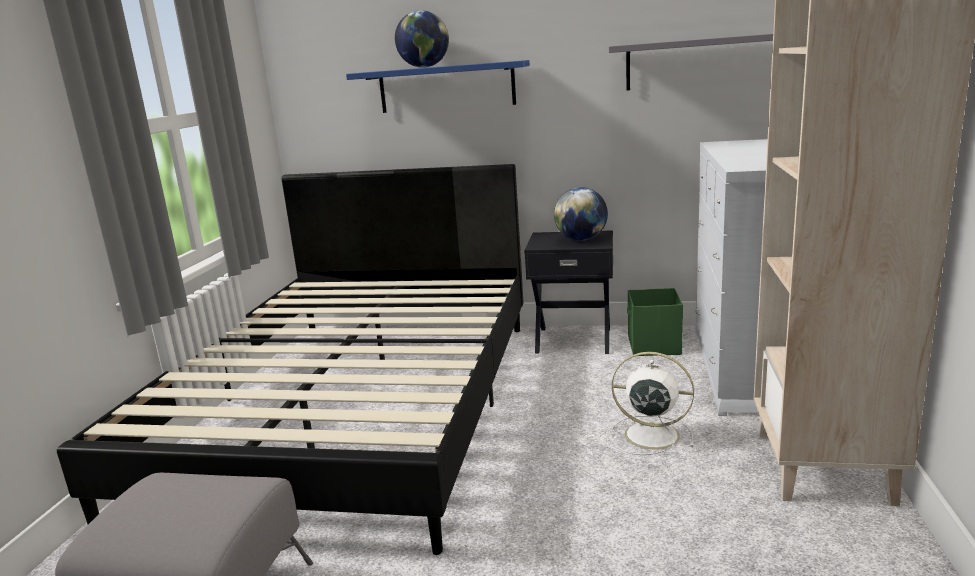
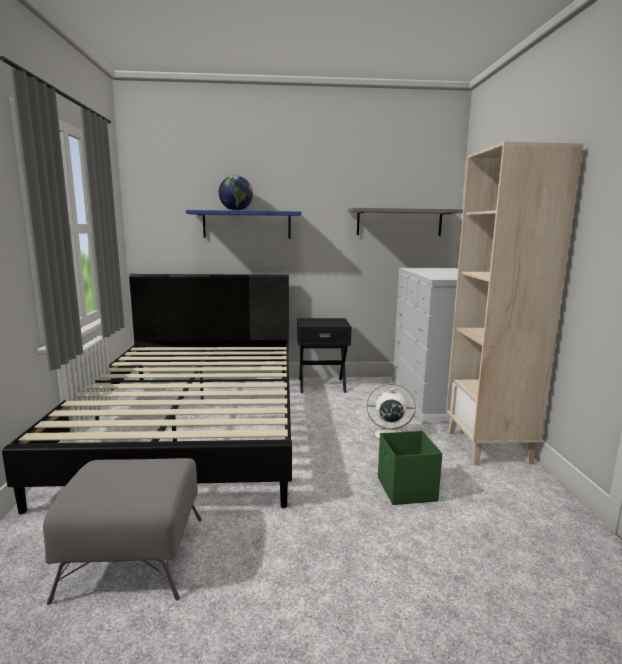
camera: 15 degrees left, 5 degrees down
(581, 240) = (330, 322): globe -> none
(653, 346) = (371, 388): green storage box -> green storage box (406, 490)

